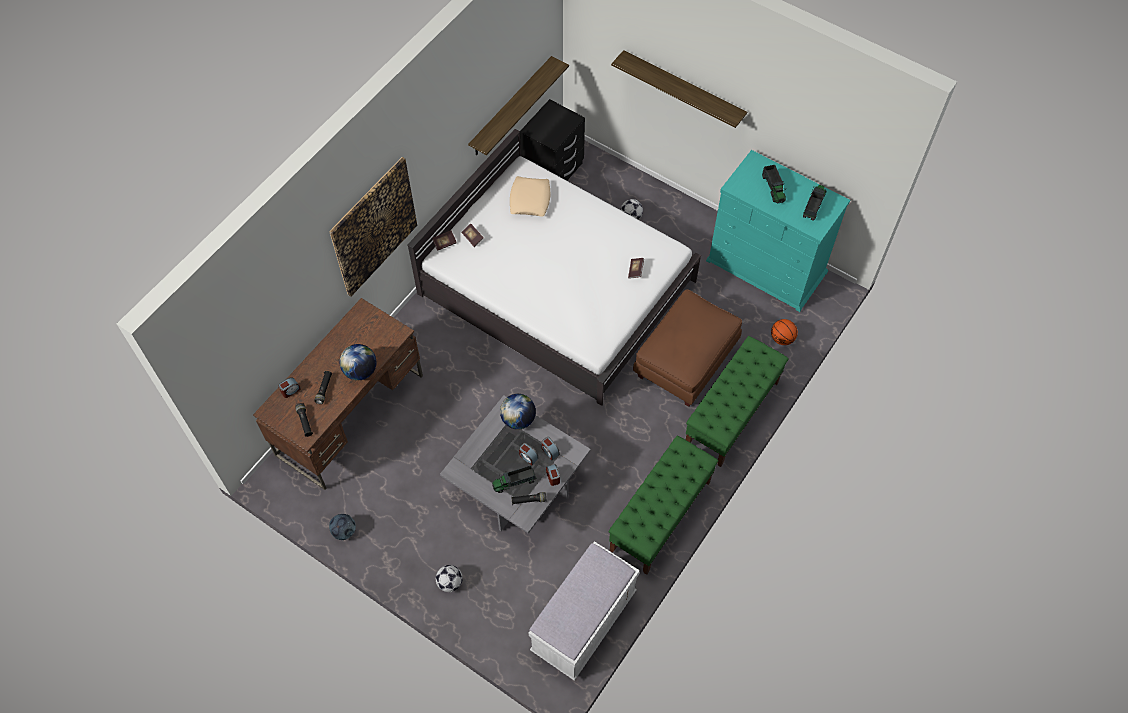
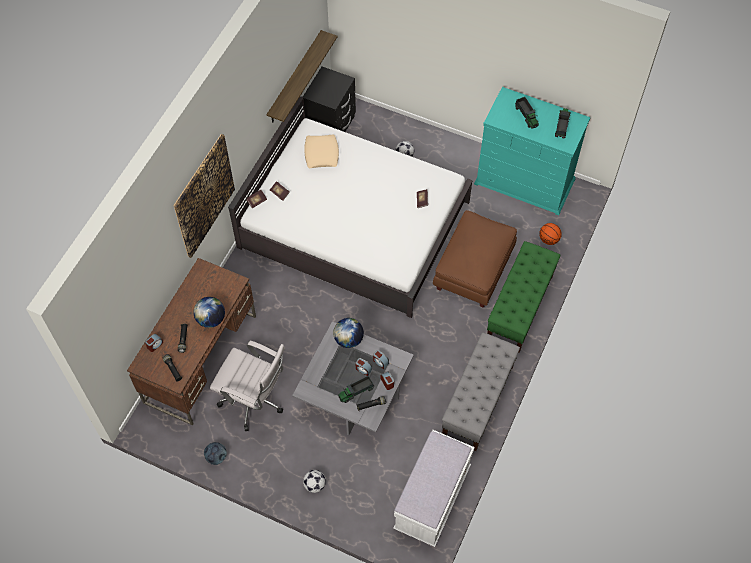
camera: 10 degrees left, 0 degrees up
(401, 474) = (255, 401): none -> white office chair
(660, 516) = (477, 401): green bench -> grey bench
(683, 89) = (438, 44): shelf -> none

